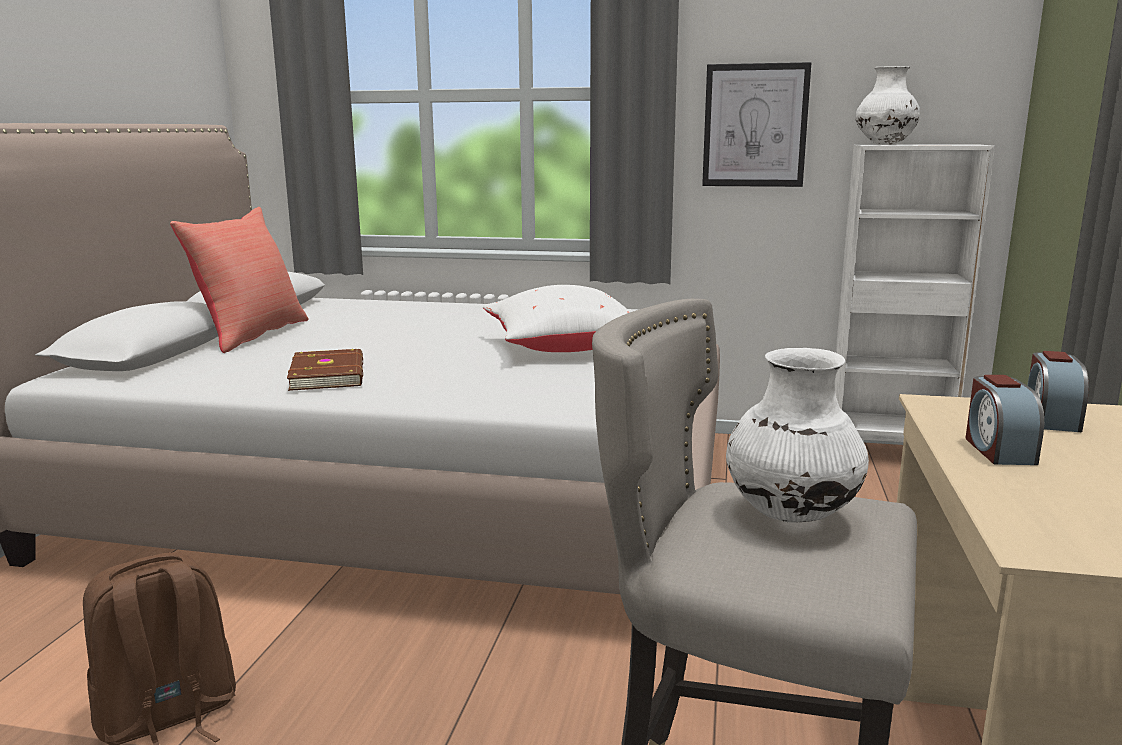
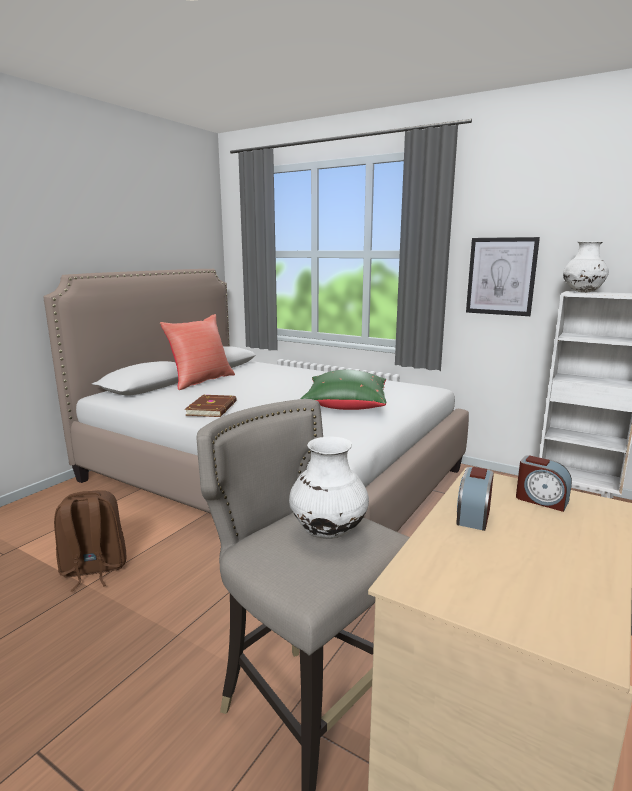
camera: 20 degrees right, 0 degrees up
(561, 349) = (345, 406): white pillow -> green pillow
(1050, 419) = (541, 500): alarm clock -> alarm clock turned 90 degrees counterclockwise

